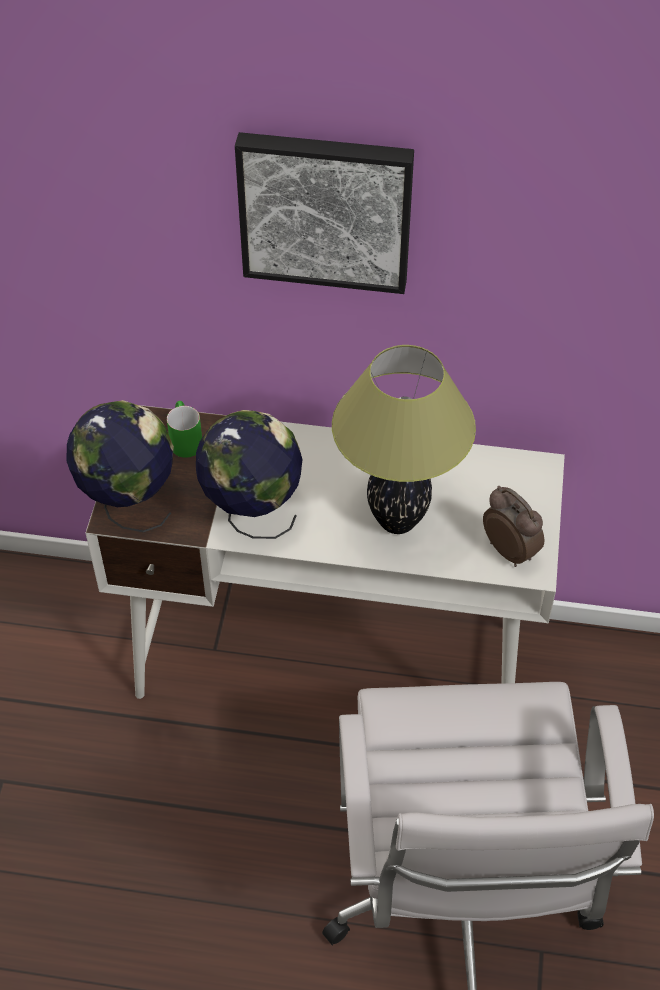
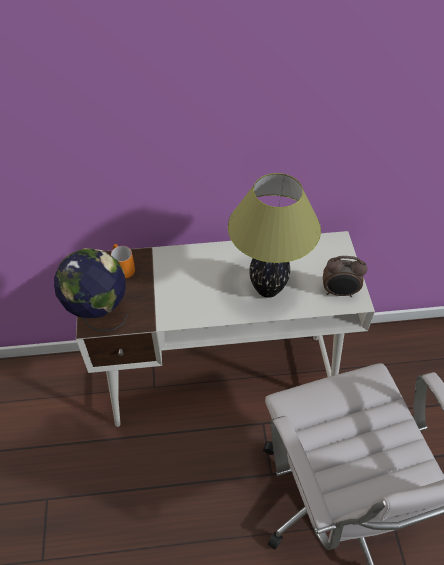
camera: 15 degrees left, 0 degrees up
(185, 438) = (122, 266): green mug -> orange mug
(252, 513) = (178, 303): globe -> none
(326, 209) = (199, 95): picture -> none
(510, 550) = (339, 292): alarm clock -> alarm clock turned 150 degrees clockwise

